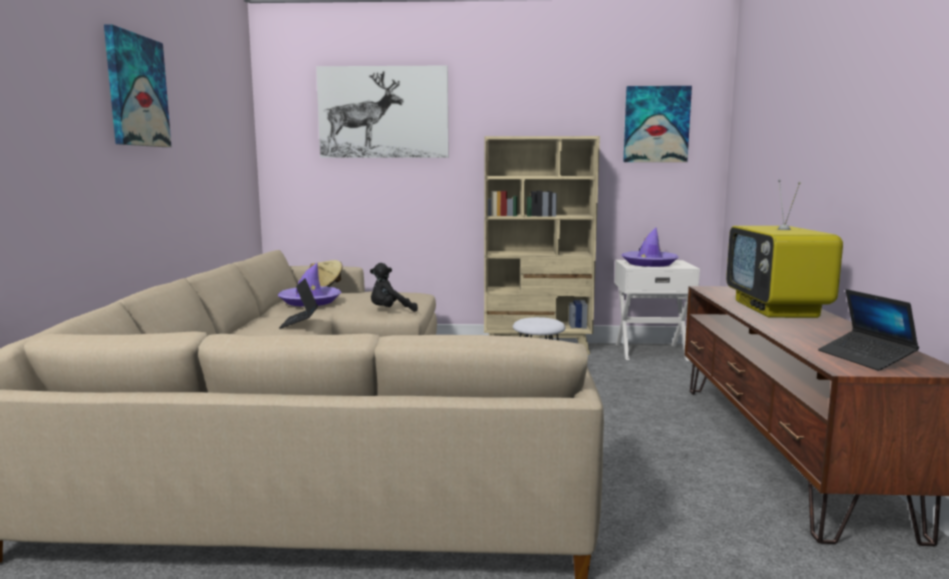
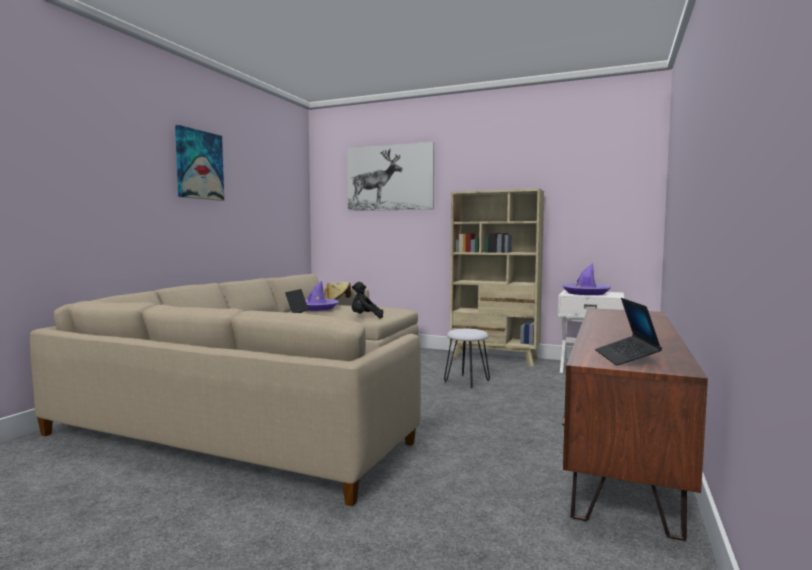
camera: 20 degrees right, 5 degrees down
(656, 124) = (598, 178): picture -> none
(777, 309) = (628, 325): television -> none

